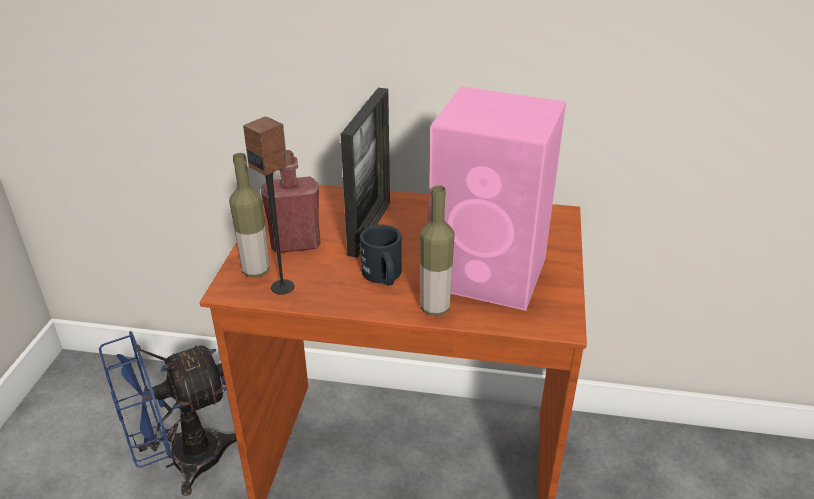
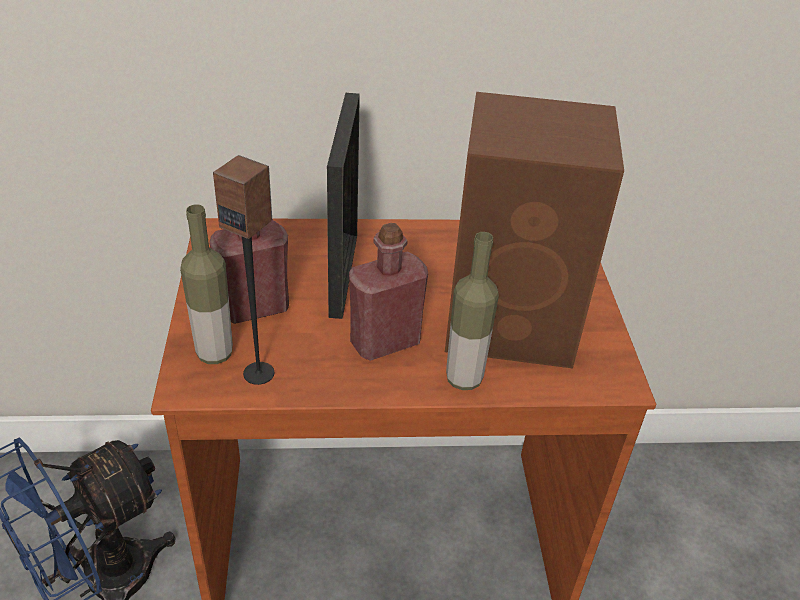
camera: 15 degrees left, 5 degrees up
(383, 276) = (385, 342): black mug -> red bottle
(490, 274) = (514, 323): pink speaker -> brown speaker

